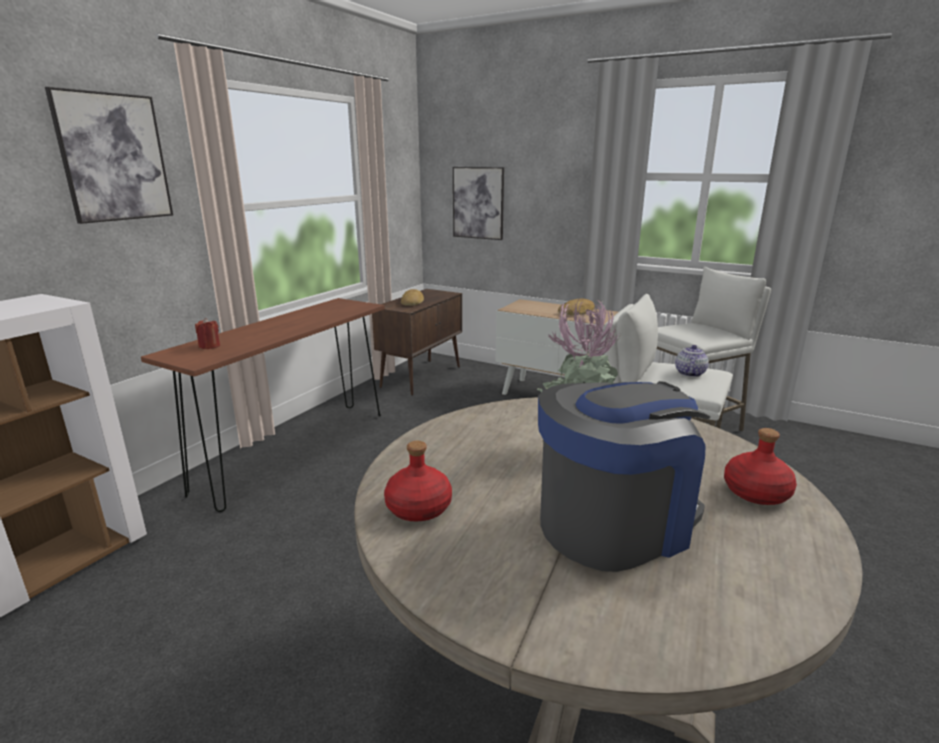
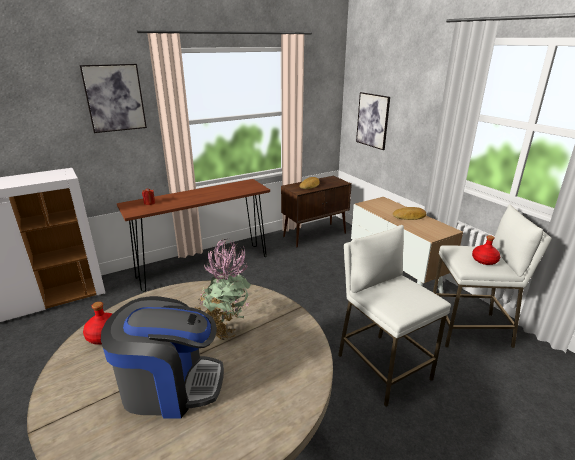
camera: 30 degrees right, 5 degrees up
(689, 373) = (408, 294): teapot -> none
(757, 493) = (273, 404): red bottle -> red bottle (485, 260)

